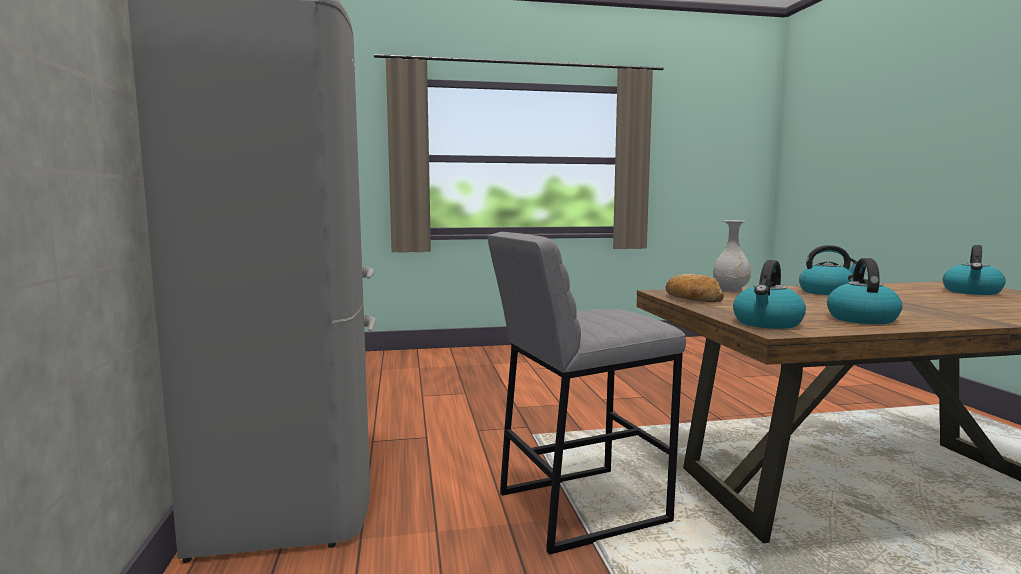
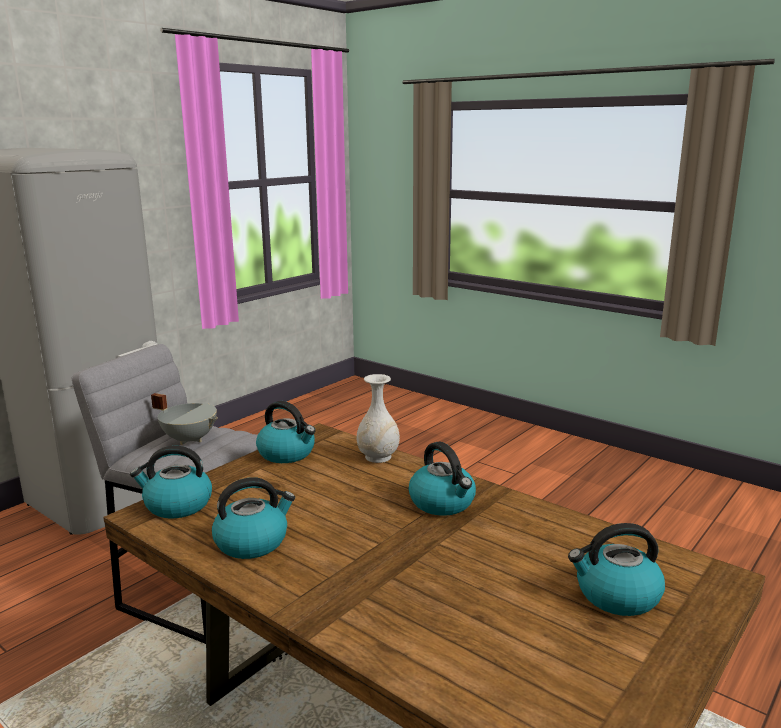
camera: 50 degrees right, 10 degrees up
(593, 315) = (190, 439): none -> grey cooking pot
(692, 299) = (287, 453): bread -> kettle

